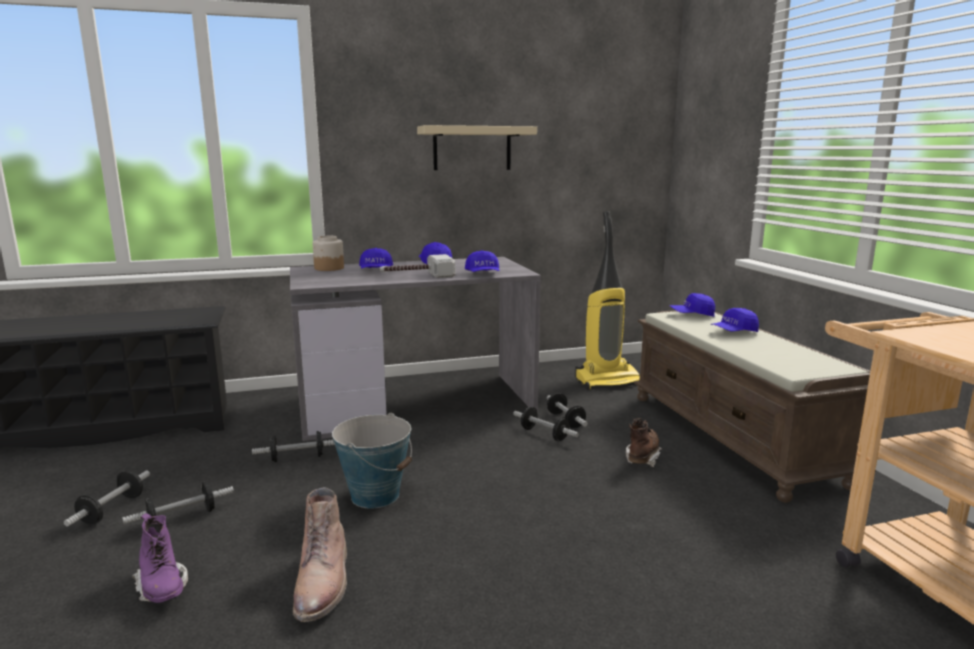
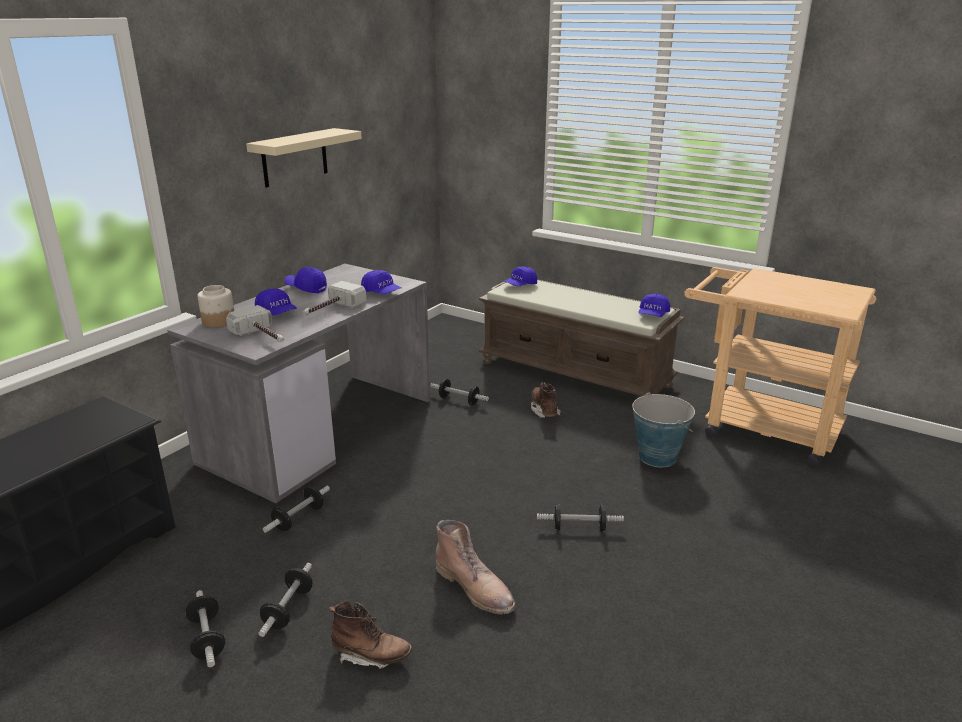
camera: 40 degrees left, 10 degrees up
(162, 588) = (371, 655): purple boot -> brown boot
(330, 280) = (263, 337): none -> hammer
(375, 495) = (413, 516): bucket -> bucket (657, 456)
(544, 434) = (460, 418): dumbbell -> dumbbell (579, 528)
(608, 381) = (443, 354): vacuum cleaner -> none
(734, 332) = (568, 296): blue cap -> blue cap (653, 315)

